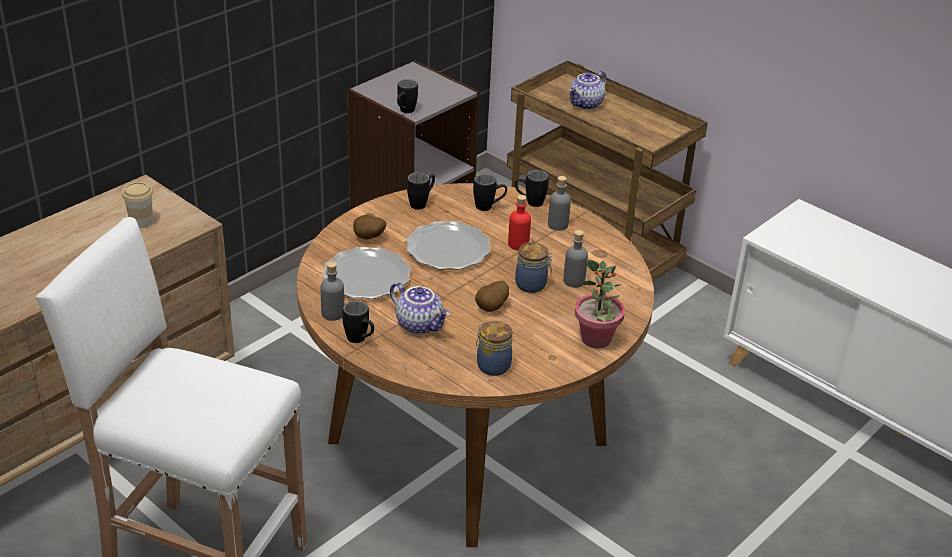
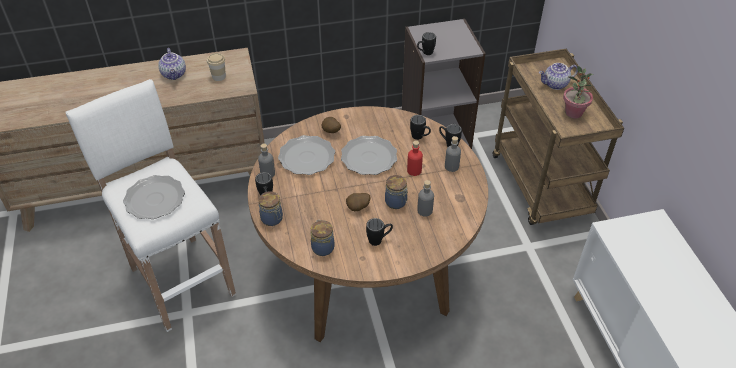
camera: 35 degrees right, 10 degrees up
(198, 402) = (154, 199): none -> plate
(395, 361) = (272, 219): none -> jar
(420, 324) = (307, 201): teapot -> teapot (174, 74)
(422, 203) = (382, 119): black mug -> black mug (379, 240)
(596, 339) = (400, 258): potted plant -> potted plant (573, 113)

